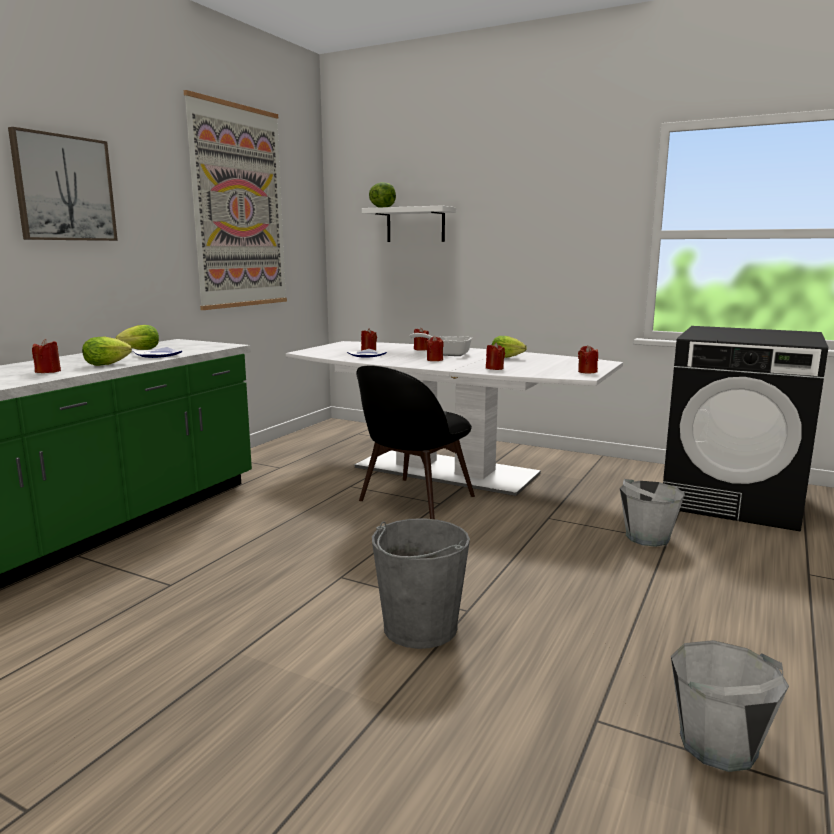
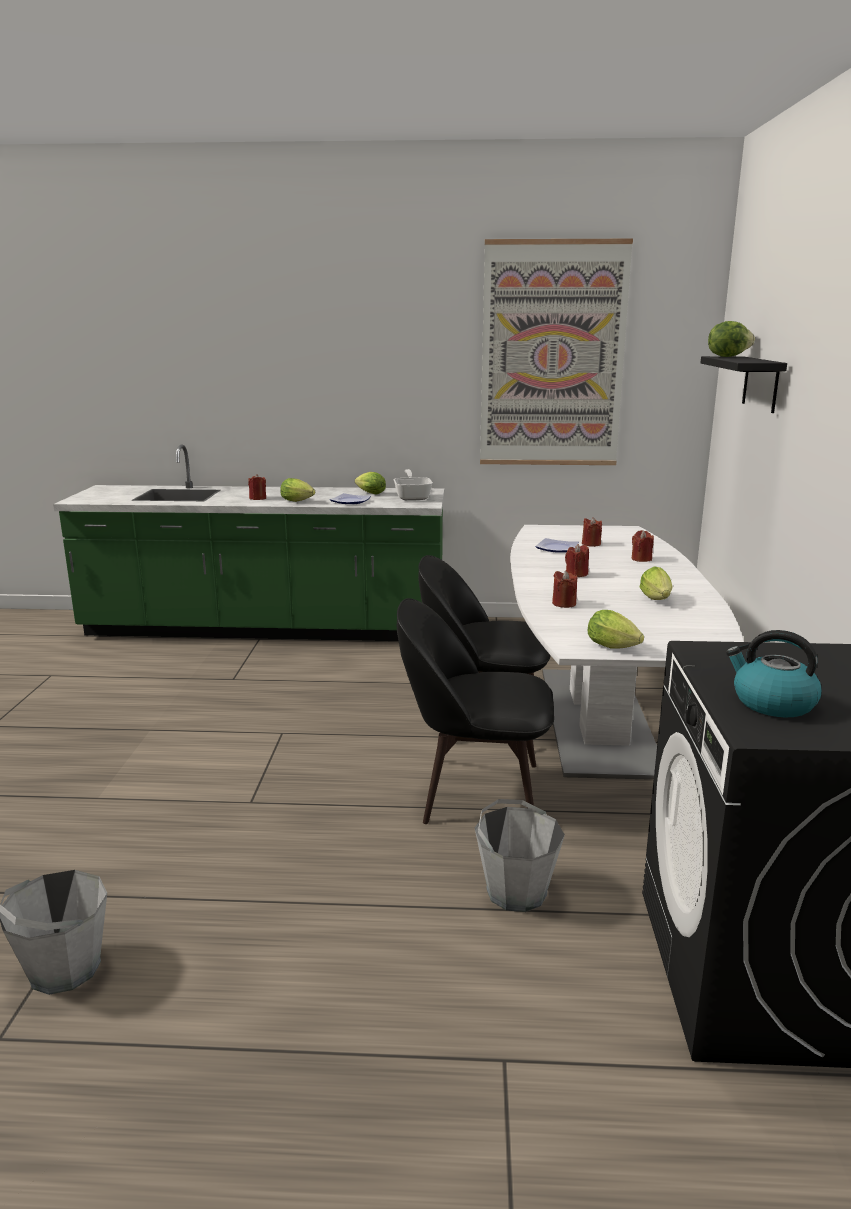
camera: 65 degrees right, 5 degrees up
(64, 188) = (341, 350): picture -> none
(415, 225) = (760, 384): white shelf -> black shelf
(419, 627) = (211, 786): grey bucket -> none
(447, 354) = (627, 573): frying pan -> frying pan (412, 497)
(516, 523) = (475, 792): none -> black chair
(587, 372) = (615, 648): red candle -> lettuce
(771, 339) = (772, 703): none -> kettle

